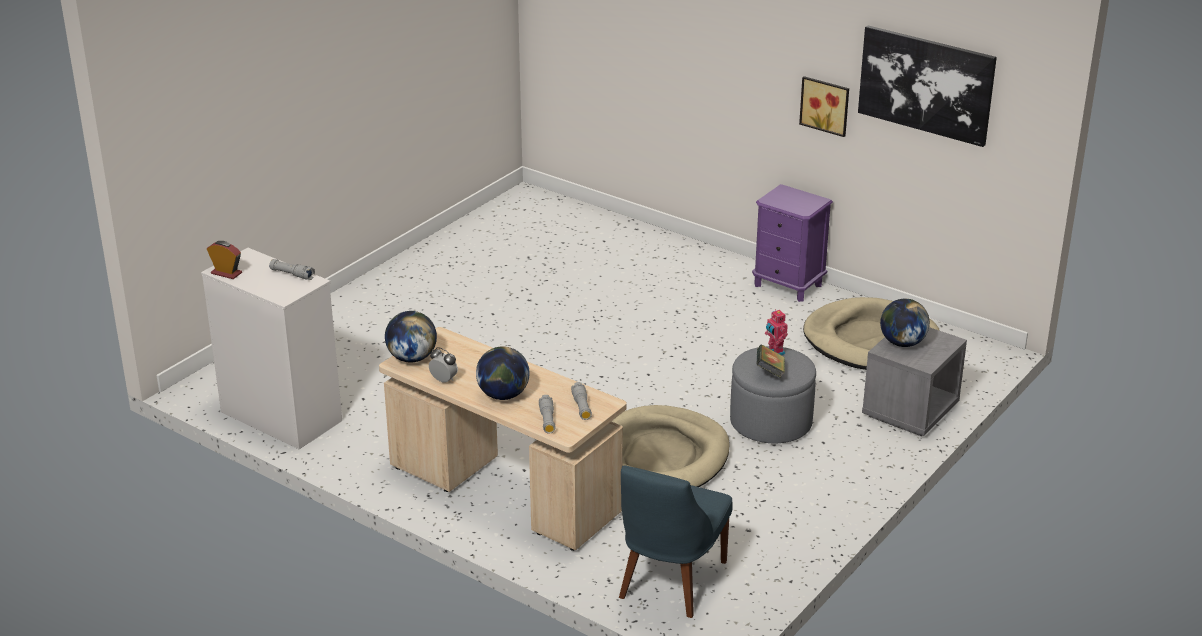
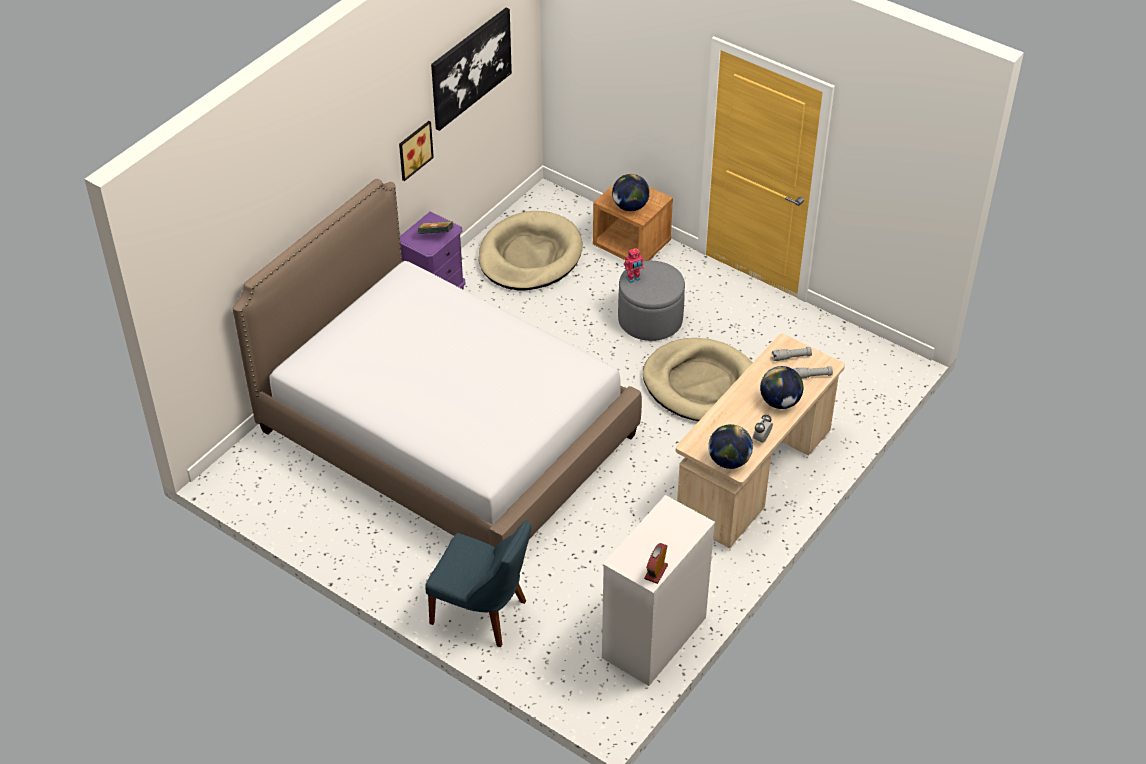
camera: 90 degrees left, 15 degrees up
(292, 274) = (656, 522): grey flashlight -> none
(579, 297) = (446, 433): none -> bed
(669, 582) = (855, 382): blue chair -> blue chair (482, 613)
(770, 372) = (663, 283): book -> book (436, 235)
(910, 411) = (632, 245): grey nightstand -> brown nightstand

